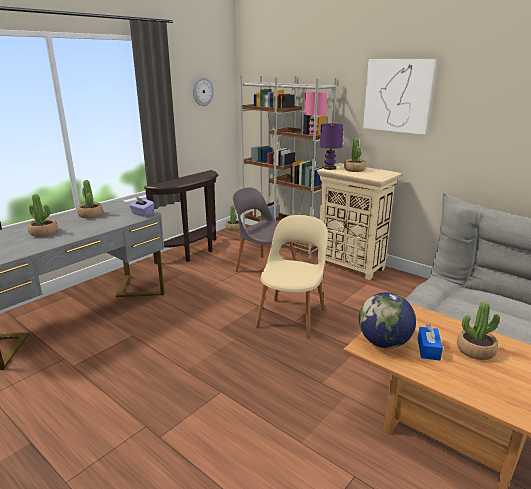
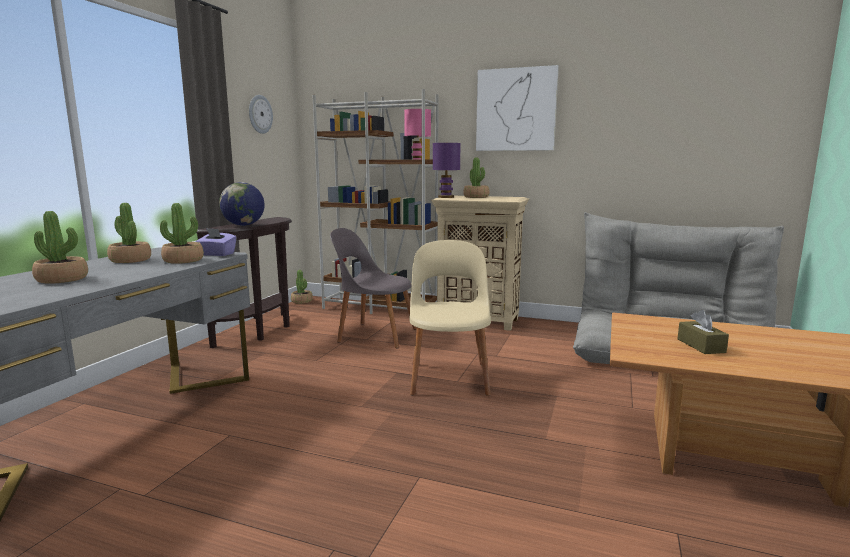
camera: 20 degrees left, 10 degrees down
(384, 343) = (648, 348): globe -> globe (243, 225)
(428, 349) = (701, 346): blue tissue box -> brown tissue box
(475, 350) = (746, 340): potted plant -> potted plant (183, 260)

